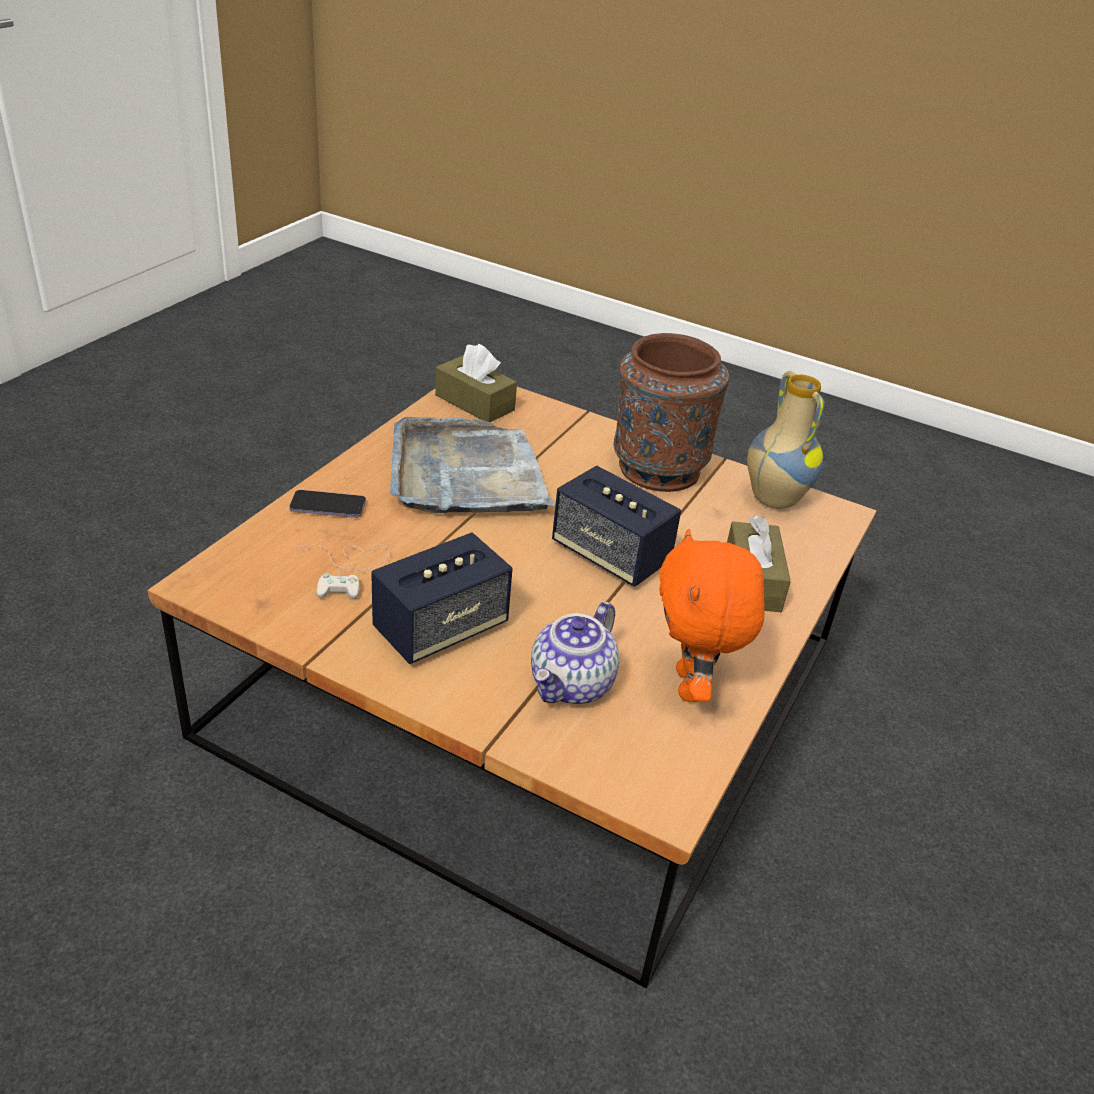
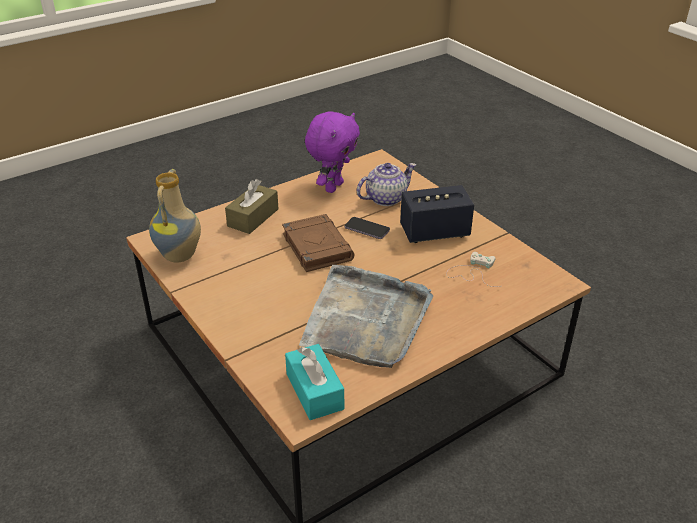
camera: 150 degrees left, 0 degrees up
(328, 506) = (473, 316): phone -> phone (367, 229)
(474, 403) = (314, 391): brown tissue box -> turquoise tissue box
(610, 555) = (316, 247): speaker -> brown book
(656, 469) = (229, 294): brown vase -> none
(691, 686) = (333, 187): orange plush toy -> purple plush toy

